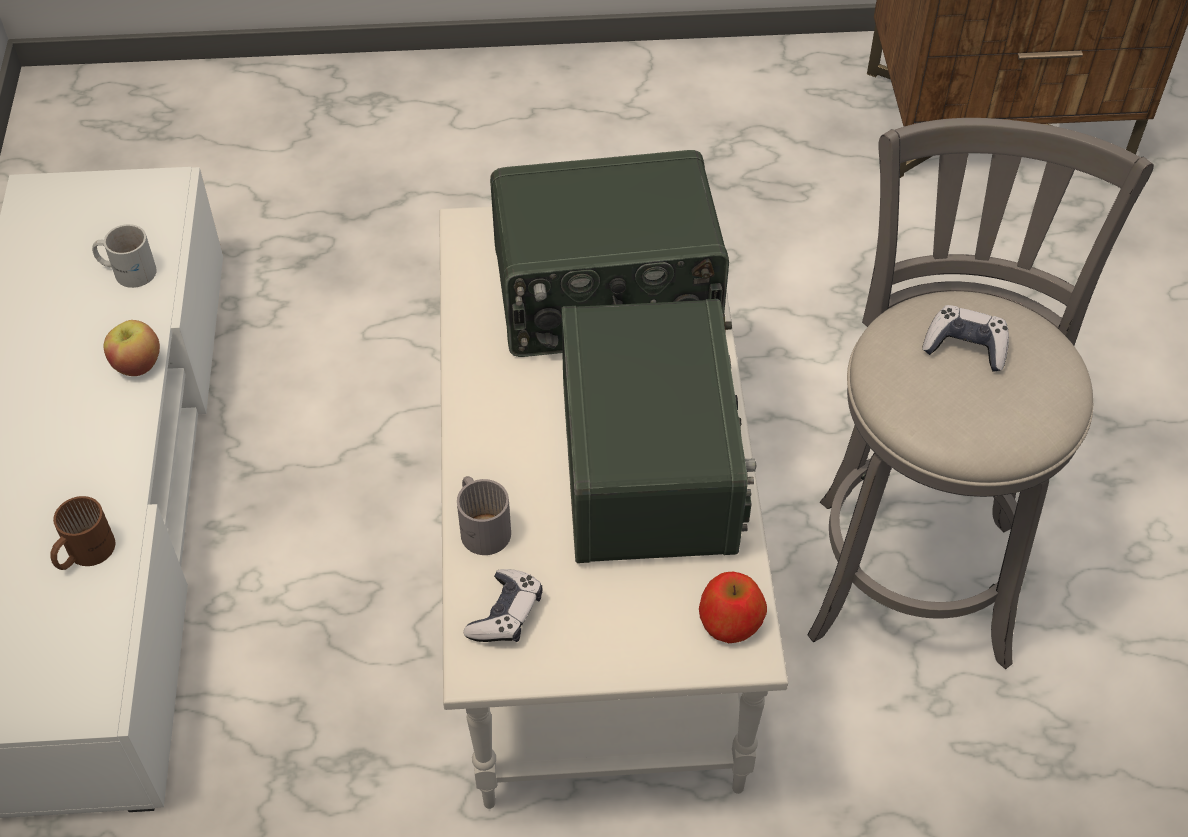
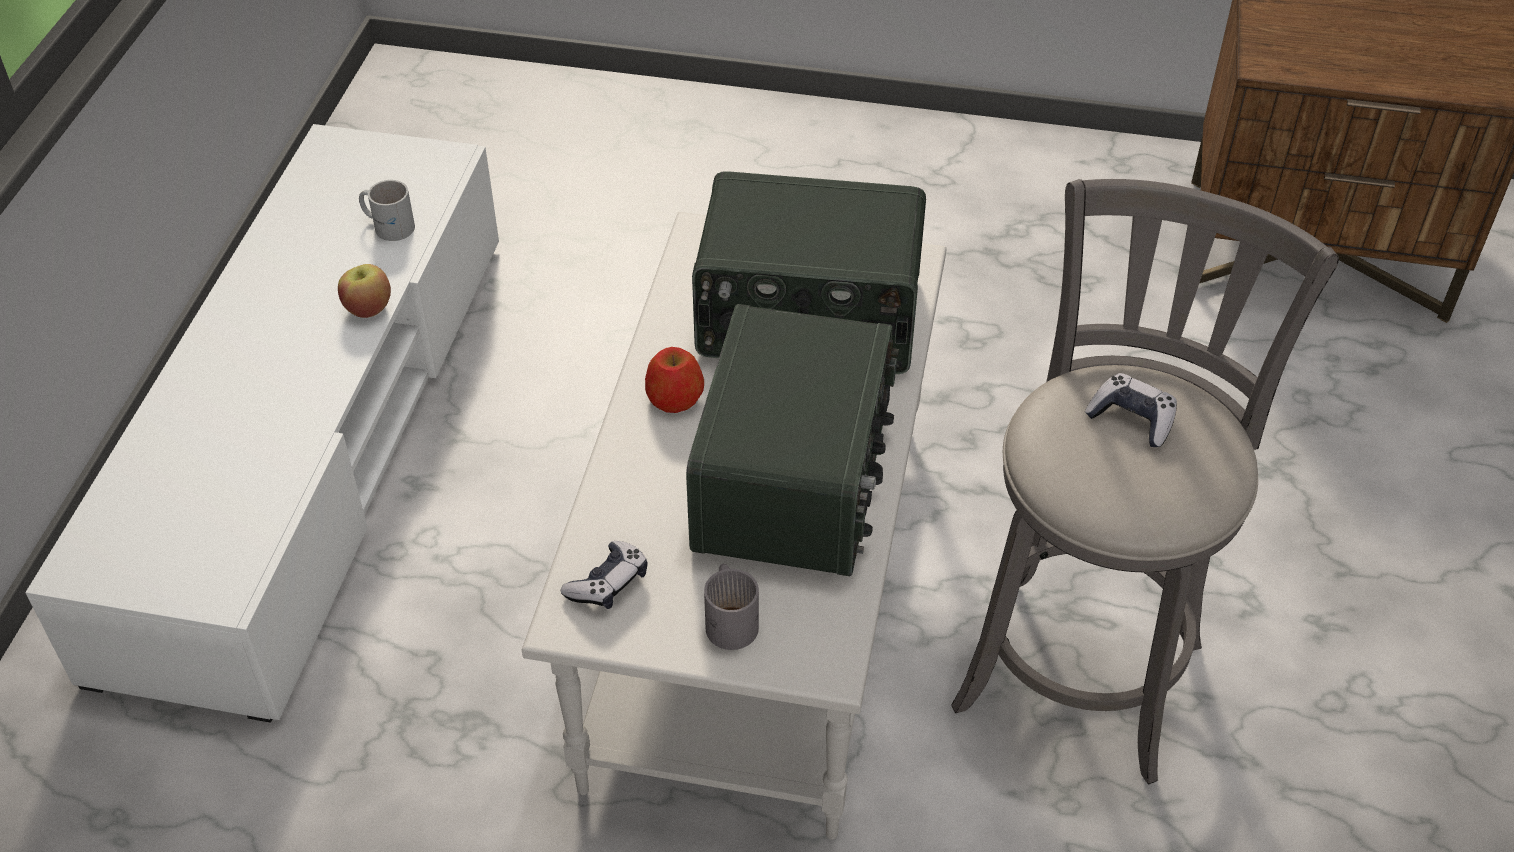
camera: 15 degrees right, 5 degrees down
(83, 552) = (262, 461): brown mug -> none
(483, 525) = (616, 499): grey mug -> grey mug (732, 618)
(730, 621) = (822, 636): apple -> apple (674, 397)

